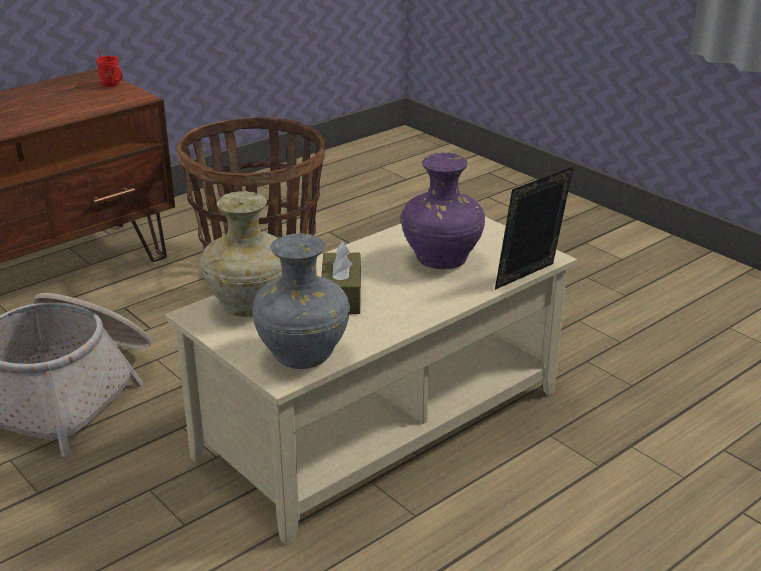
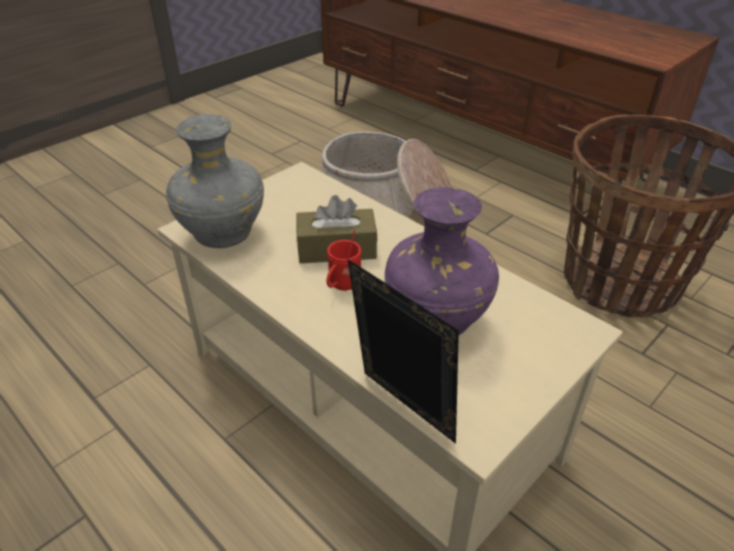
camera: 85 degrees right, 10 degrees up
(112, 85) = (676, 47): red mug -> red mug (342, 286)
(247, 306) = (313, 197): beige vase -> none

